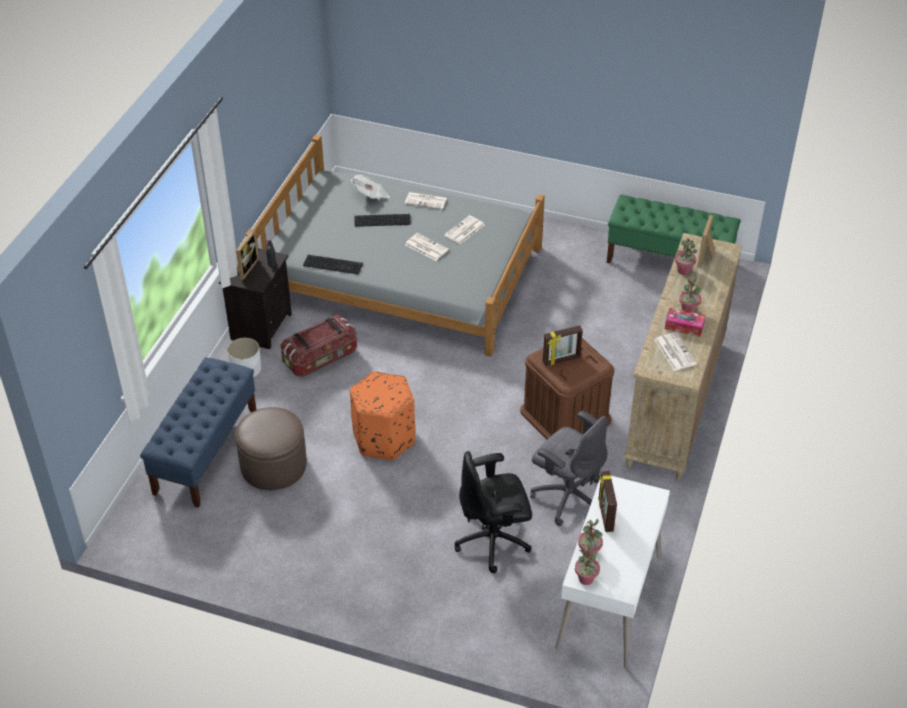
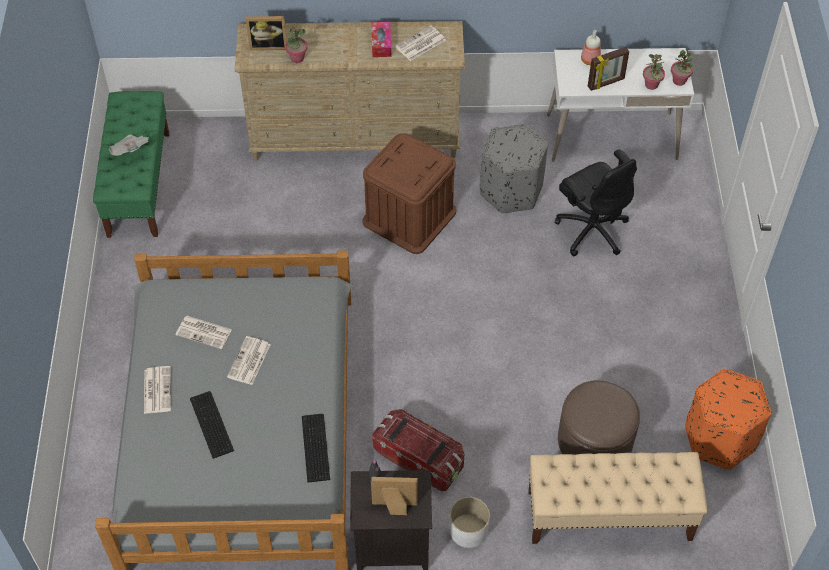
camera: 110 degrees left, 10 degrees up
(206, 451) = (608, 515): blue bench -> beige bench
(371, 195) = (164, 455): newspaper -> newspaper (130, 151)
(383, 438) = (510, 356): orange ottoman -> orange ottoman (719, 439)
(561, 360) = (412, 170): picture frame -> none
(567, 496) = (511, 190): grey office chair -> grey ottoman
(643, 514) = (590, 60): none -> bottle
(688, 310) = (356, 45): potted plant -> none

